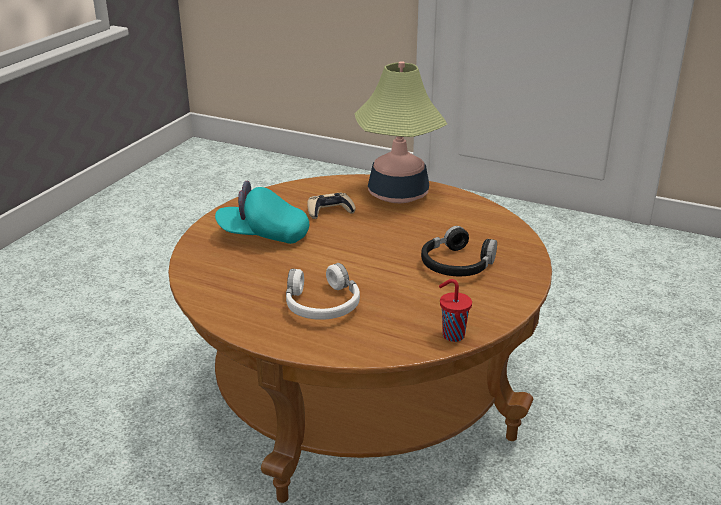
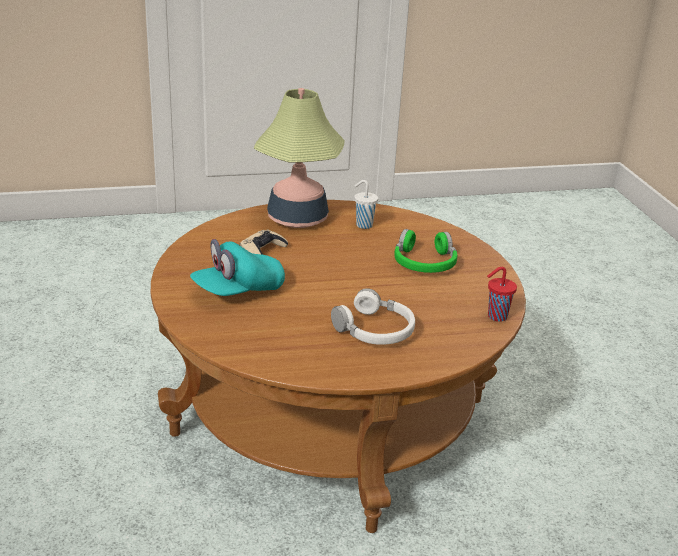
camera: 40 degrees left, 0 degrees up
(449, 215) = (363, 225): none -> white cup
(457, 264) = (424, 262): black headphones -> green headphones

